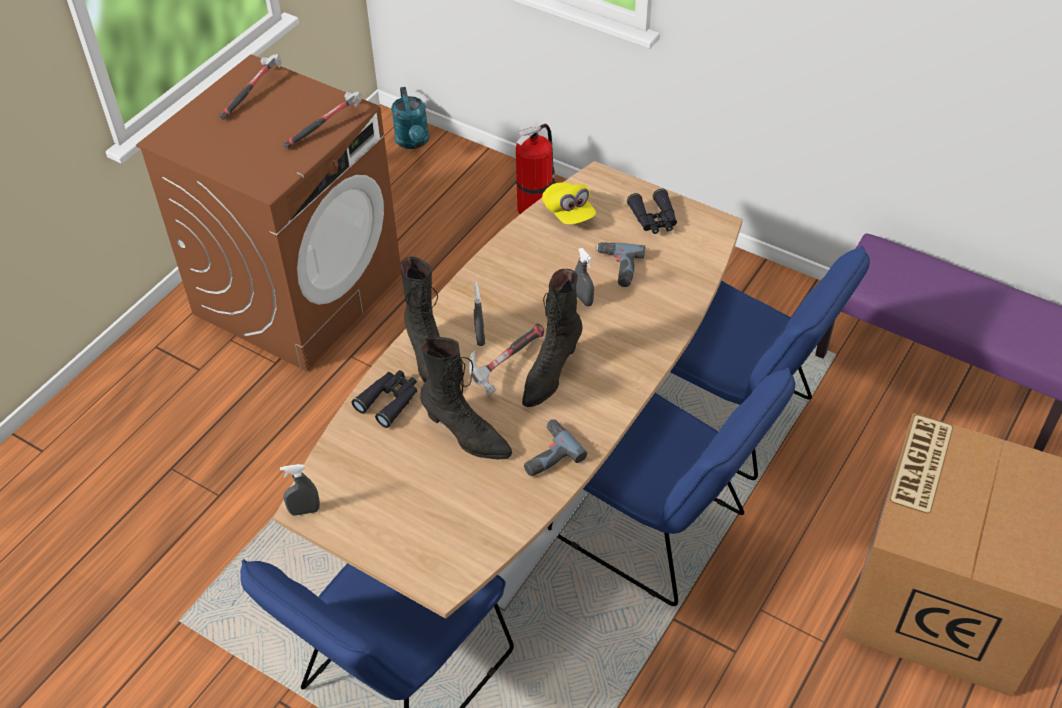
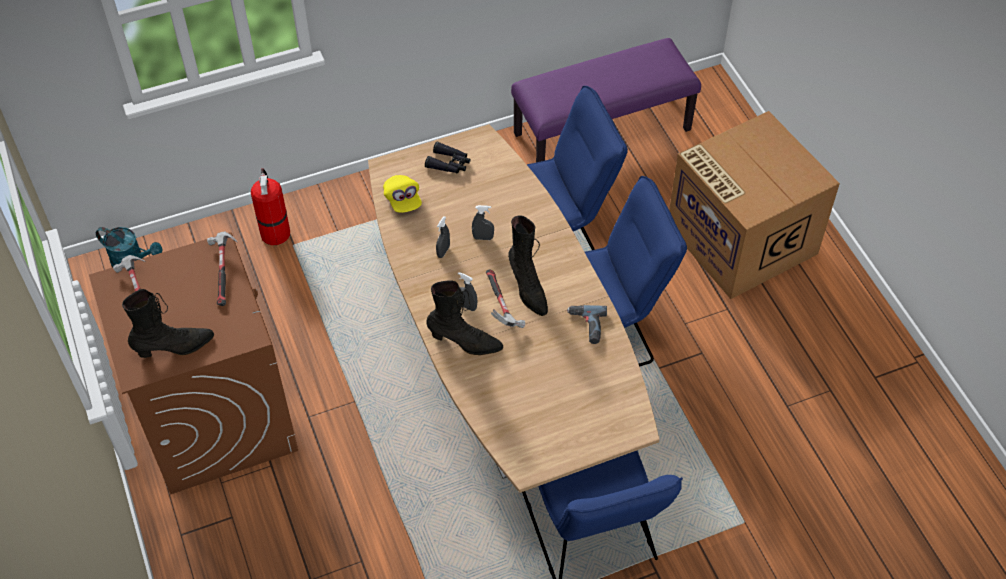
camera: 55 degrees left, 5 degrees up
(304, 511) = (528, 470): grey spray bottle -> grey spray bottle (443, 251)
(389, 401) = (478, 381): black binoculars -> none
(466, 435) = (539, 357): black boot -> black boot (174, 347)
(569, 213) = (403, 200): yellow cap -> yellow cap turned 60 degrees clockwise
(617, 268) = (472, 206): power drill -> none

